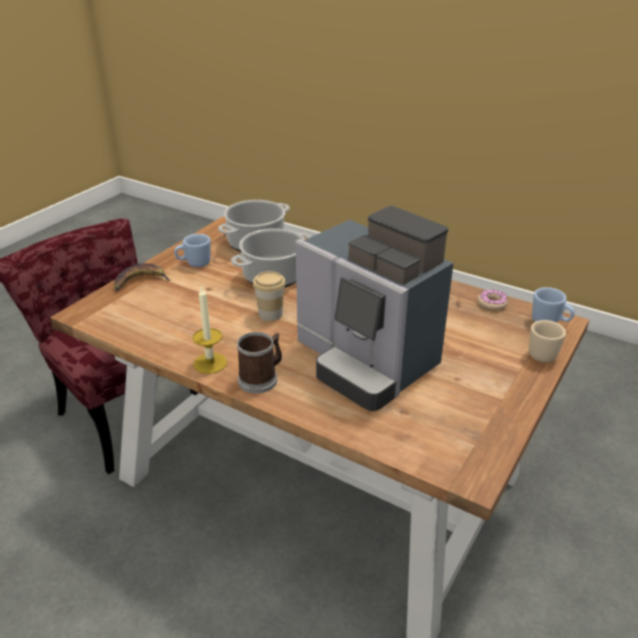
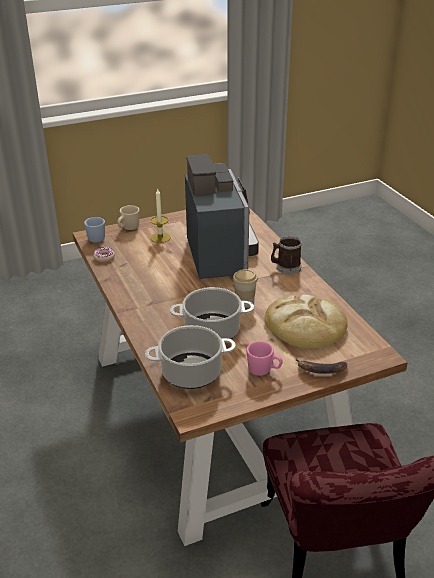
camera: 145 degrees left, 0 degrees up
(181, 314) = (305, 325): none -> bread
(194, 264) = (264, 371): blue mug -> pink mug
(210, 363) = (308, 285): candle -> candle (160, 237)

